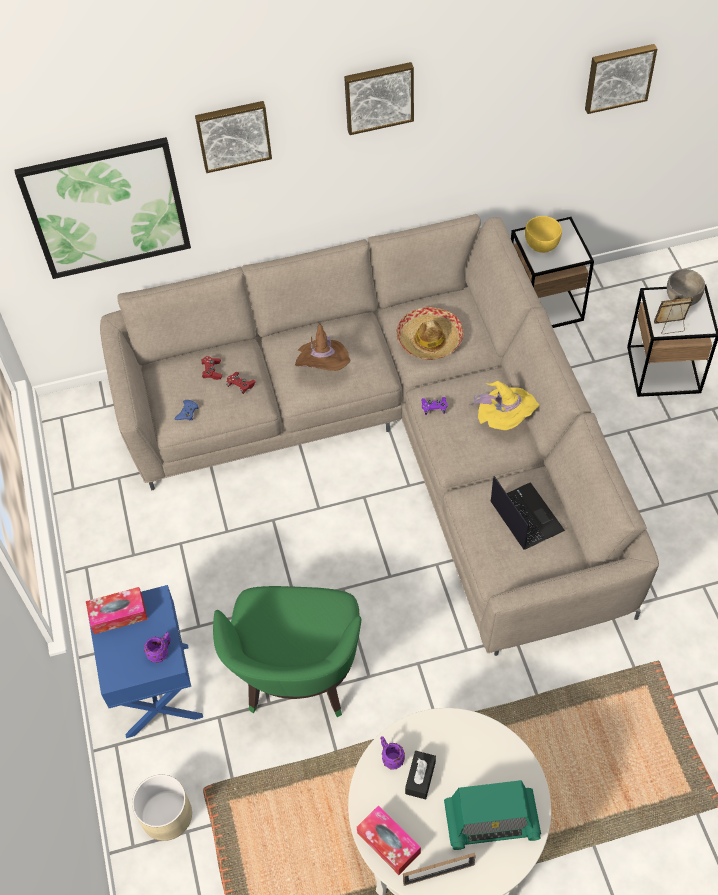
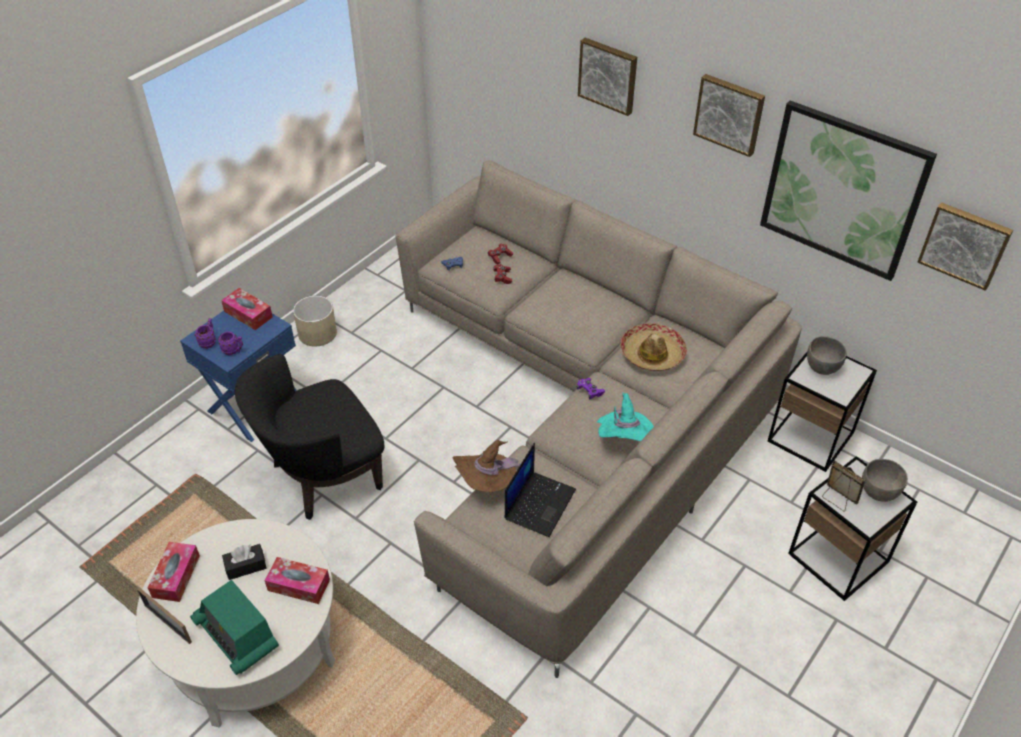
camera: 50 degrees right, 10 degrees down
(106, 208) = (508, 83): picture -> picture (843, 190)
(166, 814) = (162, 466): beige planter -> beige planter (317, 333)
(298, 678) = (322, 477): green armchair -> black armchair
(323, 367) = (563, 310): brown hat -> brown hat (488, 484)
(390, 757) = (251, 538): purple mug -> purple mug (209, 342)
(473, 744) = (298, 585): none -> tissue box
(505, 418) = (624, 440): yellow hat -> turquoise hat
(541, 245) = (822, 367): yellow bowl -> grey bowl

